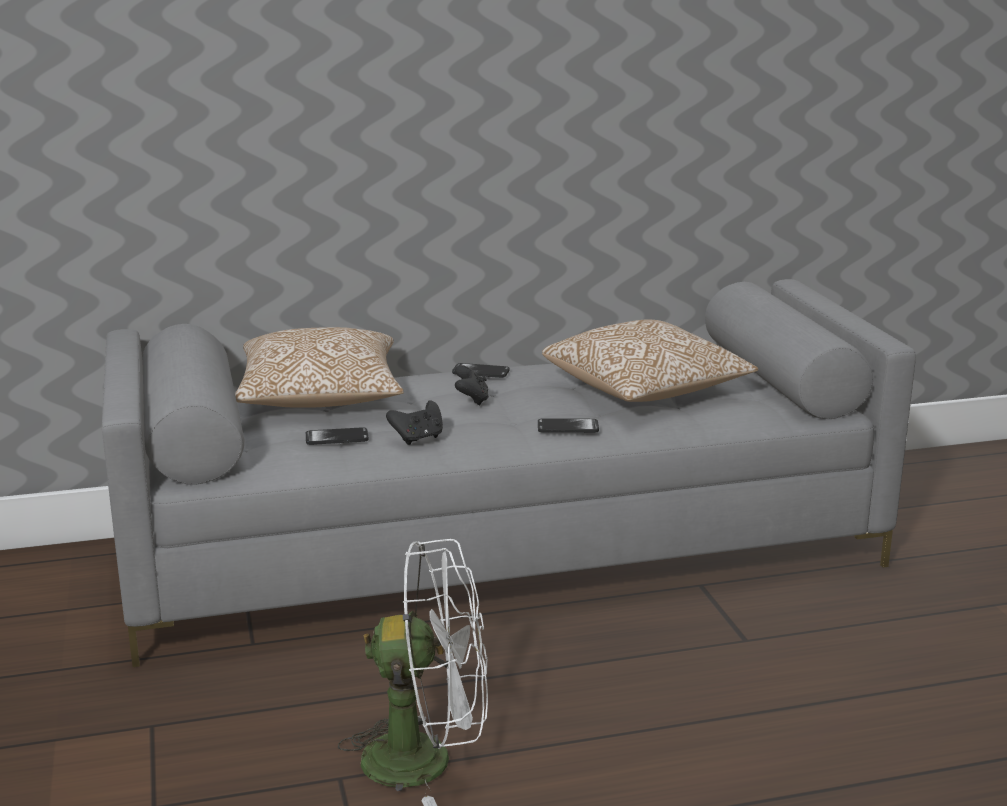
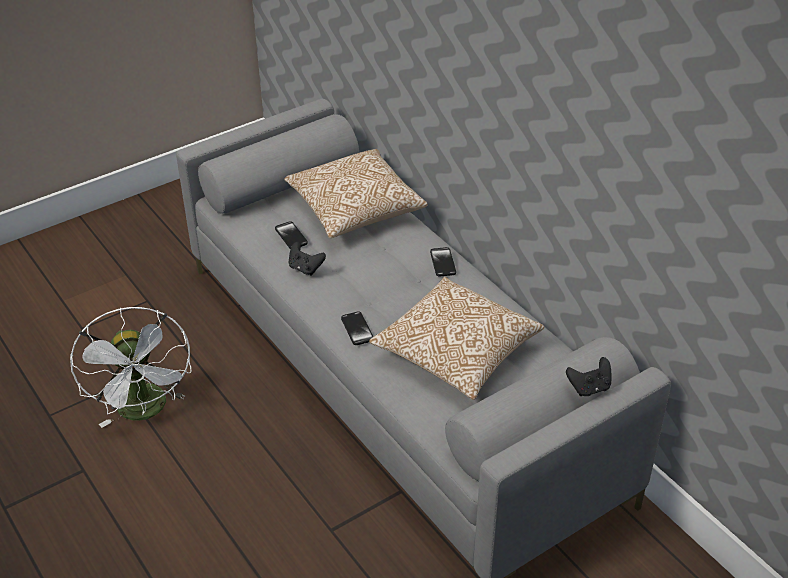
camera: 70 degrees right, 20 degrees up
(471, 400) = (384, 273): black game controller -> black game controller (589, 388)

